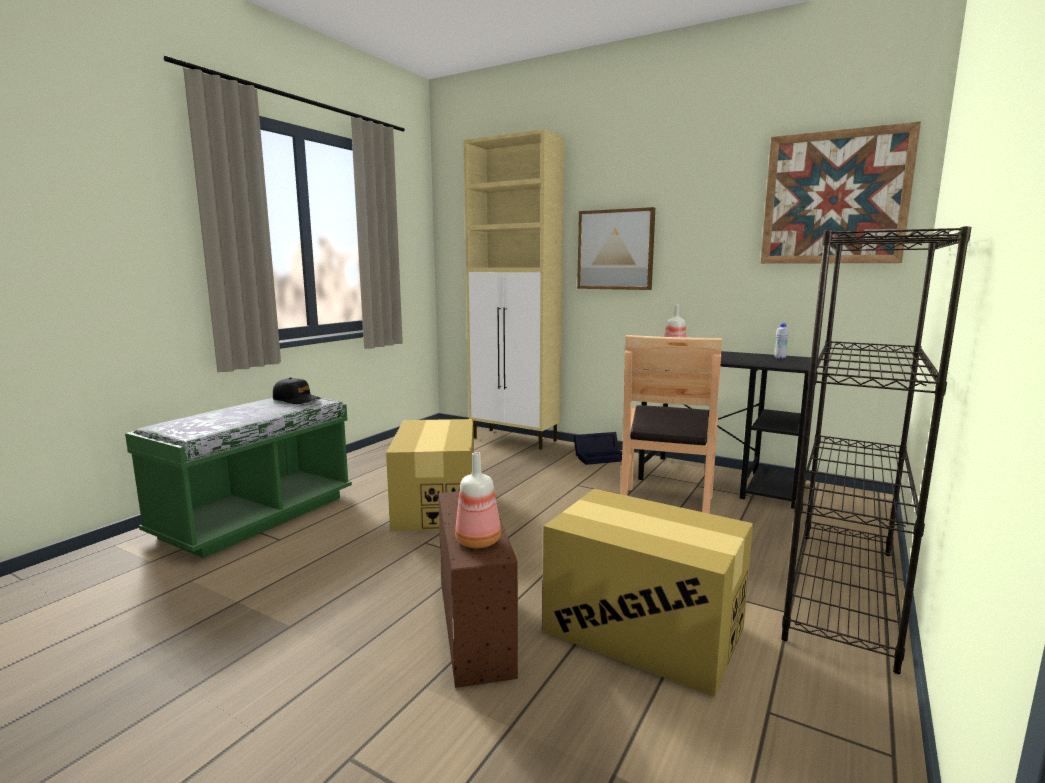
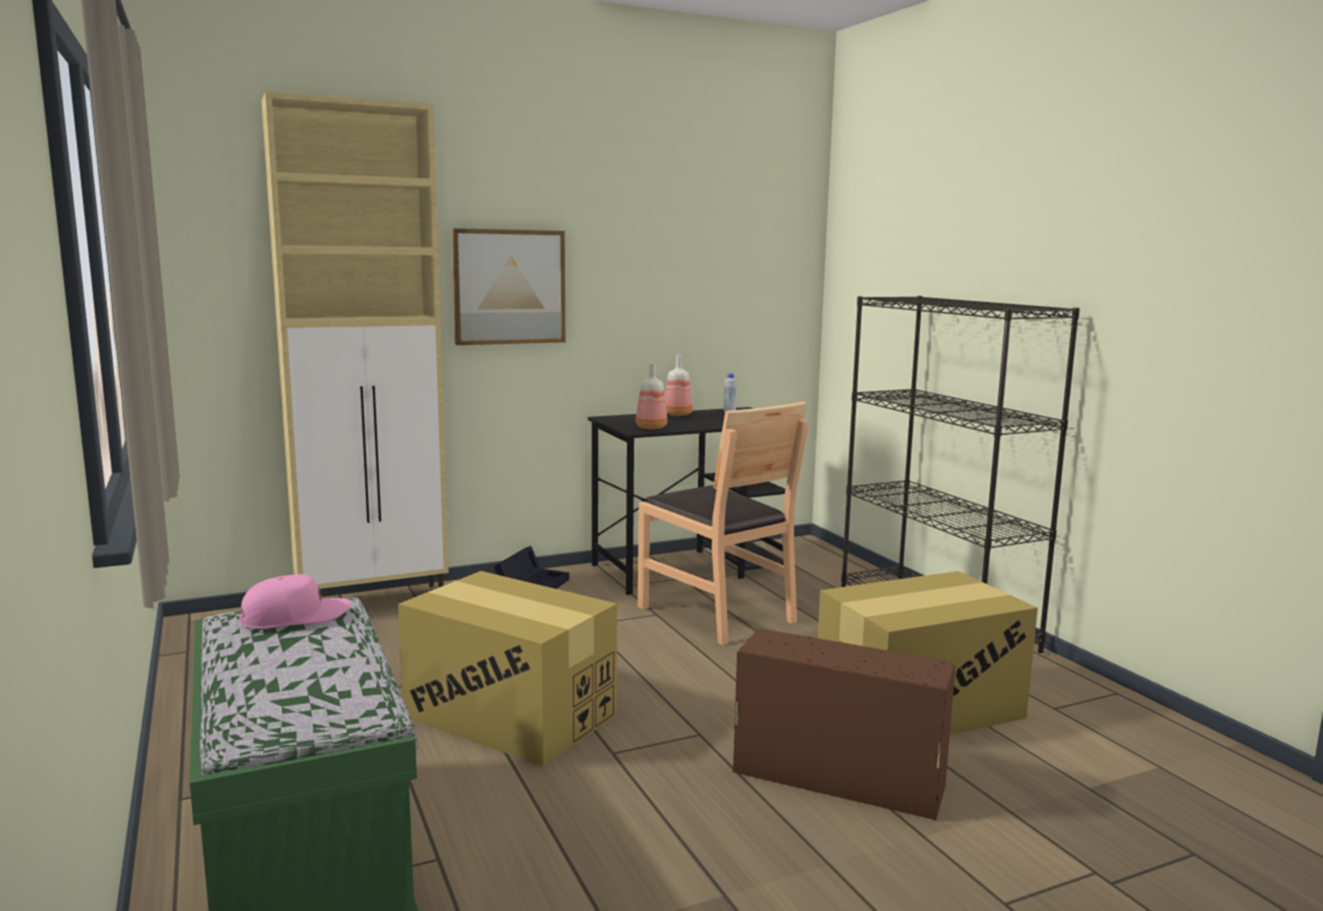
camera: 55 degrees left, 0 degrees up
(296, 400) = (295, 617): black cap -> pink cap
(479, 541) = (895, 664): bottle -> bottle (677, 414)
(834, 198) = (750, 235): picture -> none

